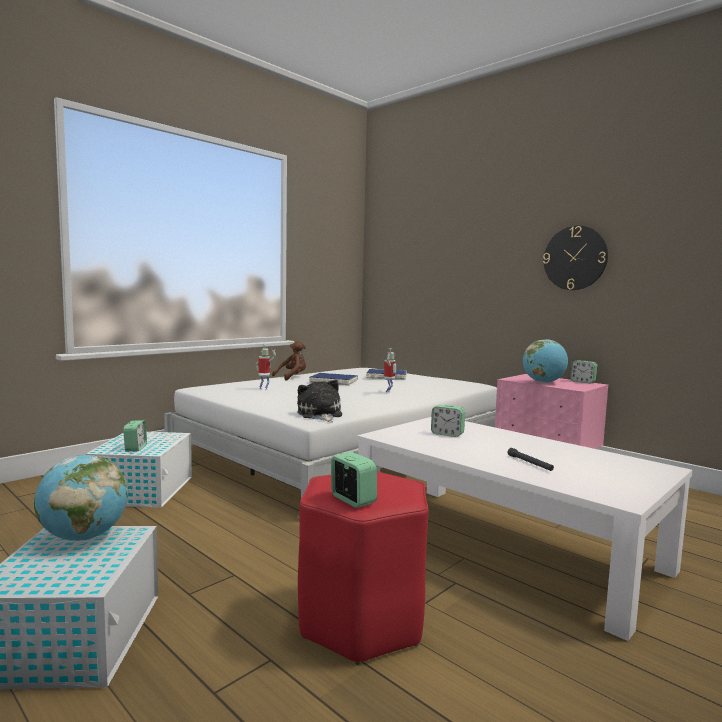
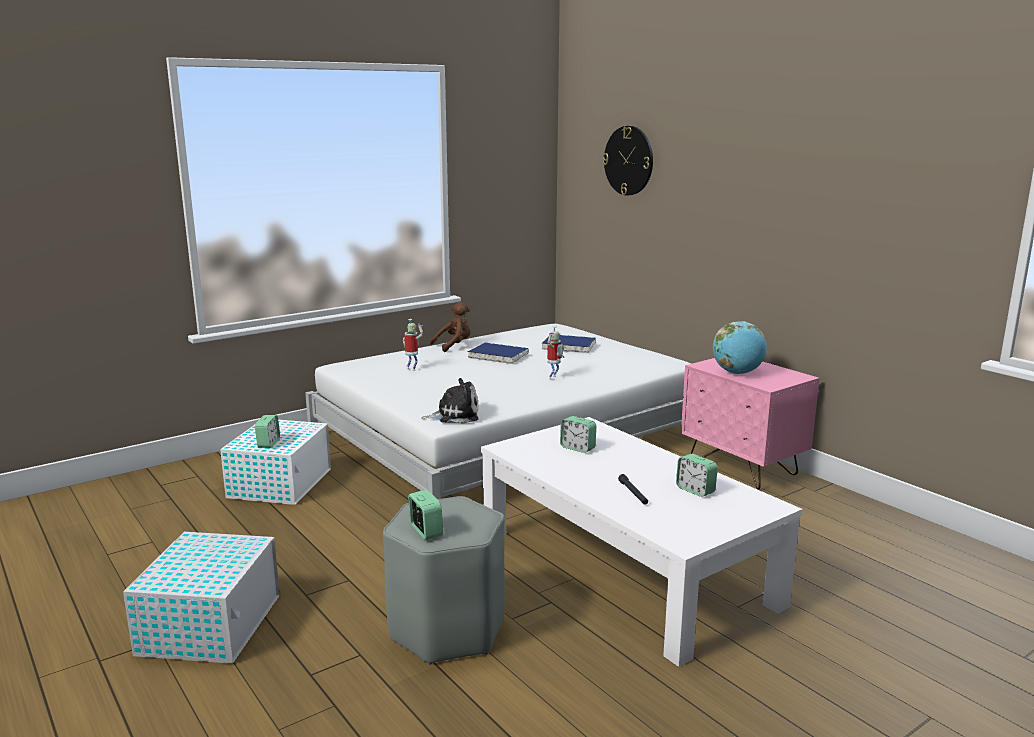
camera: 10 degrees right, 10 degrees up
(84, 537) = (214, 544): globe -> none
(320, 415) = (455, 415): plush toy -> plush toy turned 90 degrees clockwise
(361, 621) = (447, 630): red stool -> grey stool
(575, 258) = (791, 215): wall clock -> wall clock (628, 160)
(582, 382) = (790, 372): alarm clock -> alarm clock (695, 490)

